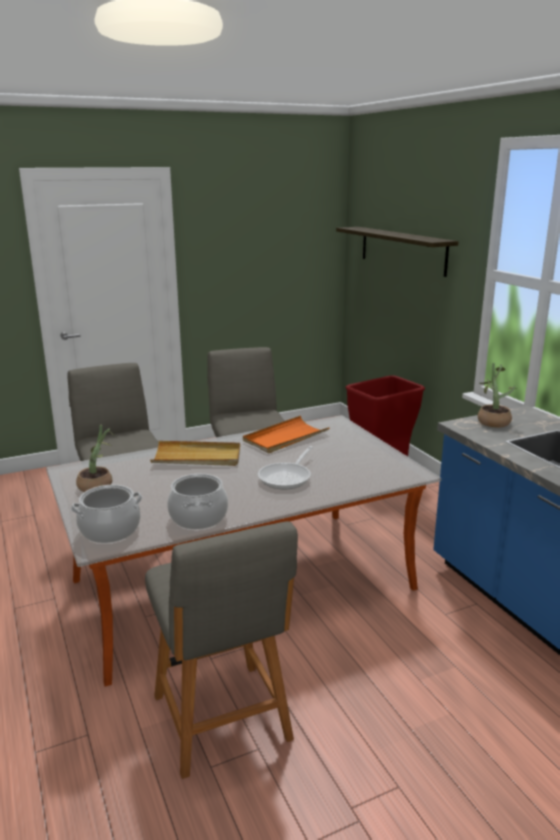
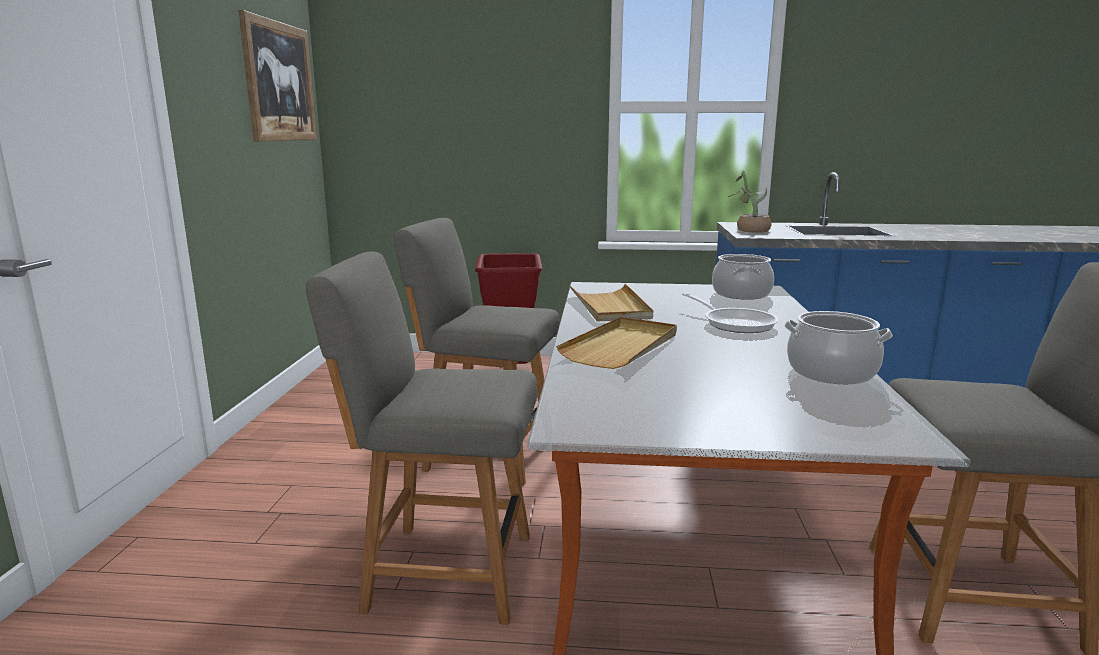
camera: 60 degrees left, 5 degrees down
(99, 485) = (667, 411): potted plant -> none
(110, 530) = (855, 423): cooking pot -> cooking pot (741, 294)
(285, 437) = (610, 306): orange tray -> beige tray
(294, 234) = (280, 82): none -> picture
(402, 250) = (454, 99): shelf -> none

